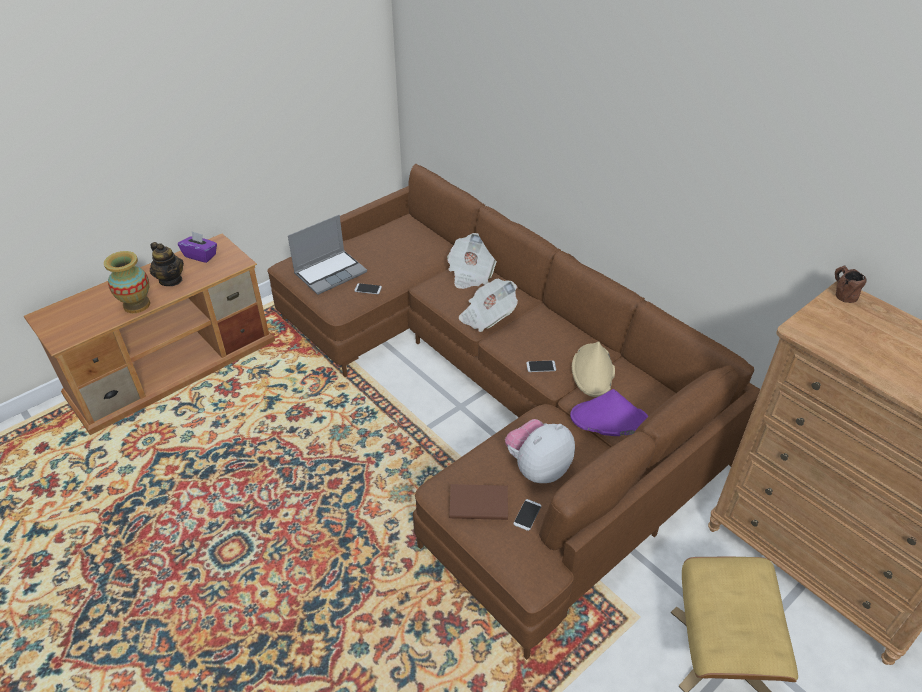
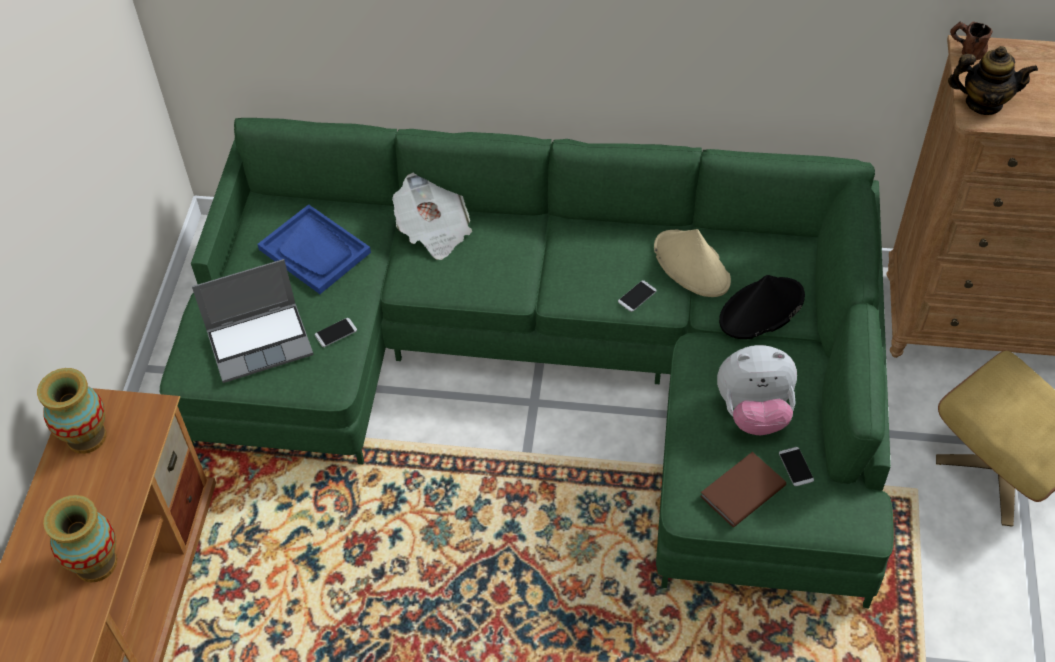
camera: 40 degrees left, 10 degrees up
(171, 280) = (94, 498): teapot -> teapot (983, 103)
(201, 255) = (86, 437): purple tissue box -> vase
(331, 272) = (261, 342): laptop -> laptop turned 60 degrees clockwise
(403, 250) = (315, 251): none -> blue tray
(487, 316) = (515, 274): newspaper -> none
(494, 397) = (557, 364): brown sofa -> green sofa
(537, 468) = (754, 412): plush toy -> plush toy turned 105 degrees counterclockwise
(608, 419) = (761, 309): purple hat -> black hat

